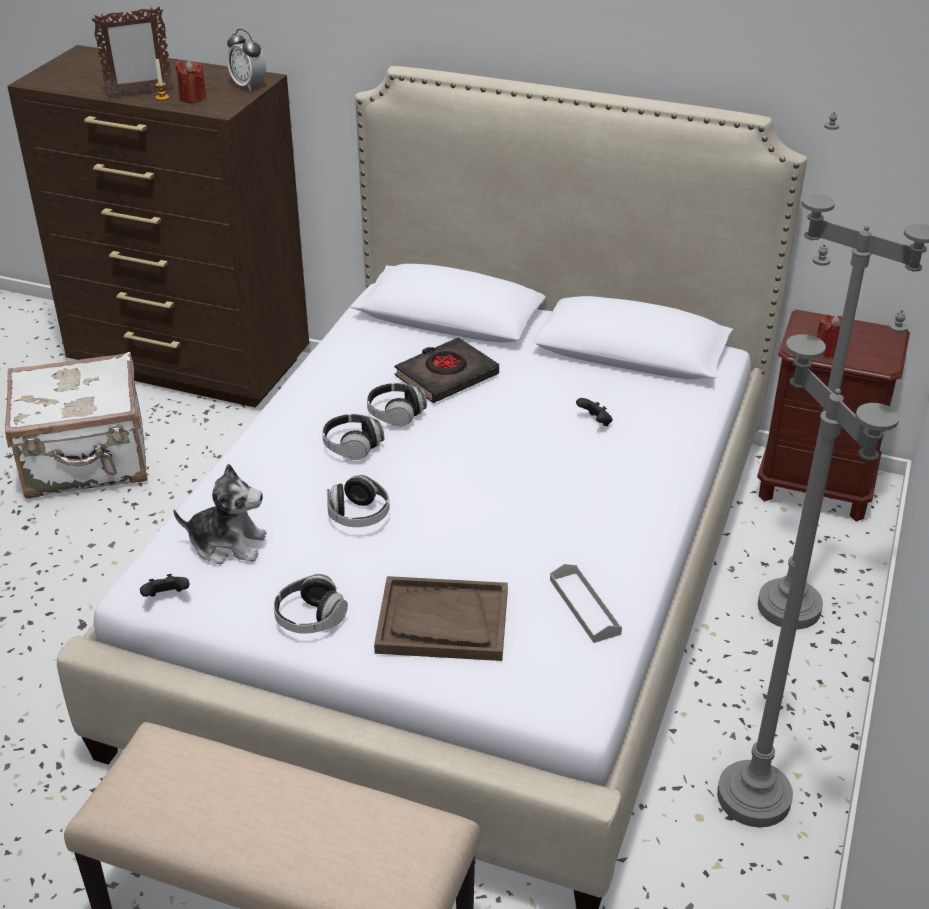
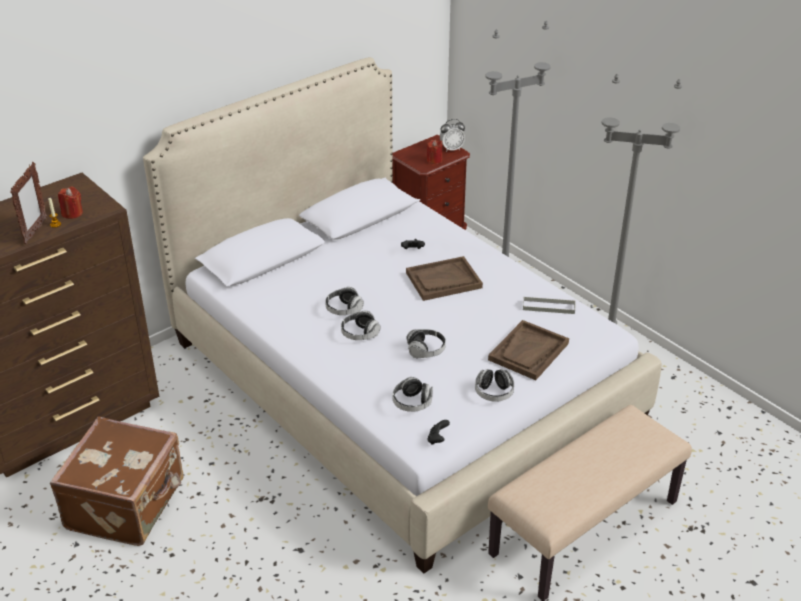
camera: 60 degrees left, 0 degrees up
(87, 462) = (127, 504): white suitcase -> brown suitcase
(227, 544) = (412, 403): plush toy -> headphones
(248, 86) = (82, 189): alarm clock -> alarm clock (451, 149)
(446, 376) = (323, 281): black book -> none
(548, 475) = (443, 280): none -> brown tray

